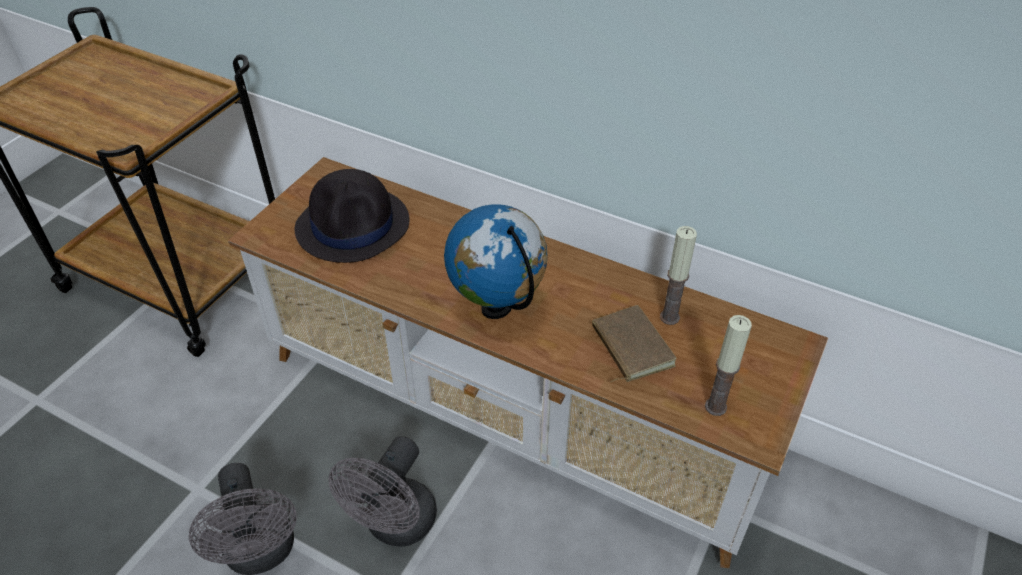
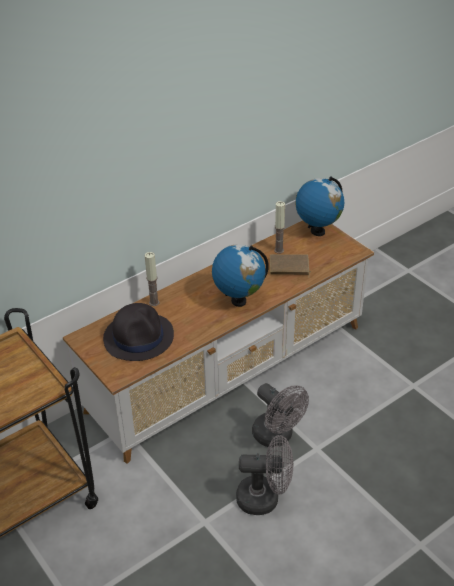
camera: 65 degrees left, 5 degrees down
(715, 407) = (335, 256): candle -> candle (154, 302)
(771, 356) = (317, 231): none -> globe

